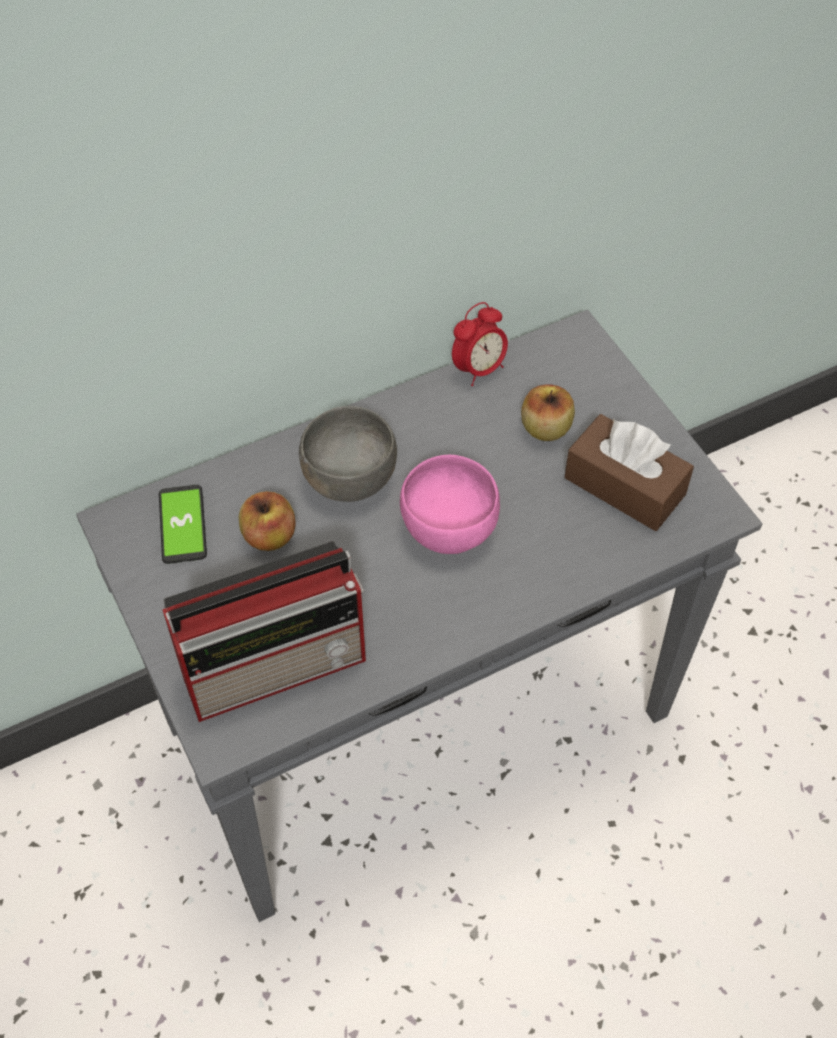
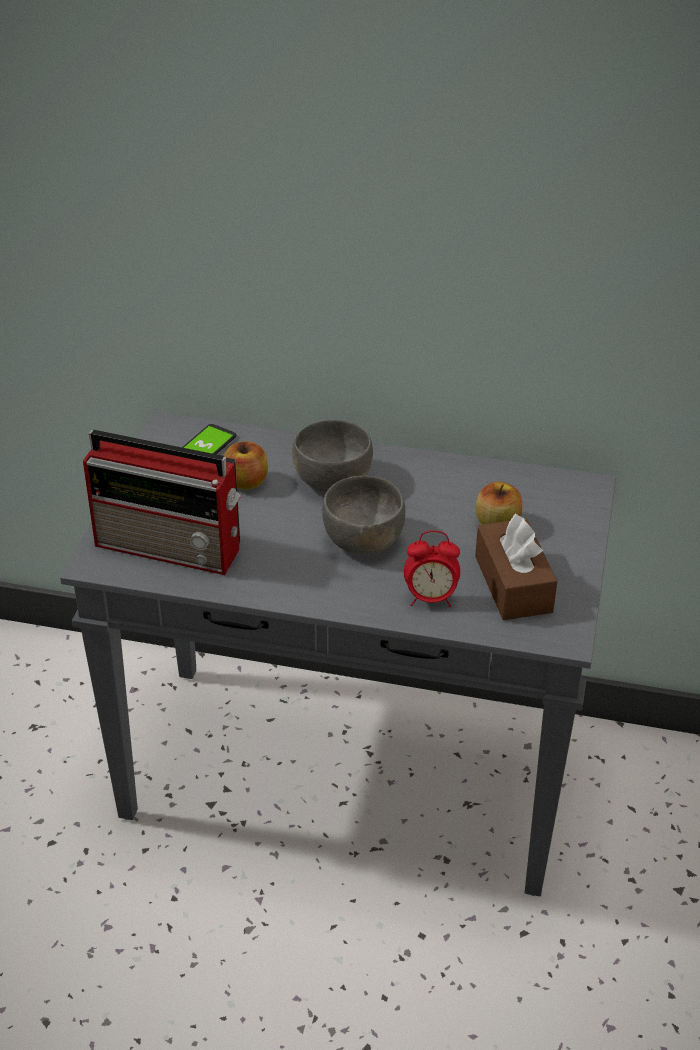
camera: 40 degrees right, 15 degrees down
(450, 528) = (363, 540): pink bowl -> grey bowl
(479, 369) = (491, 468): alarm clock -> alarm clock (430, 598)

